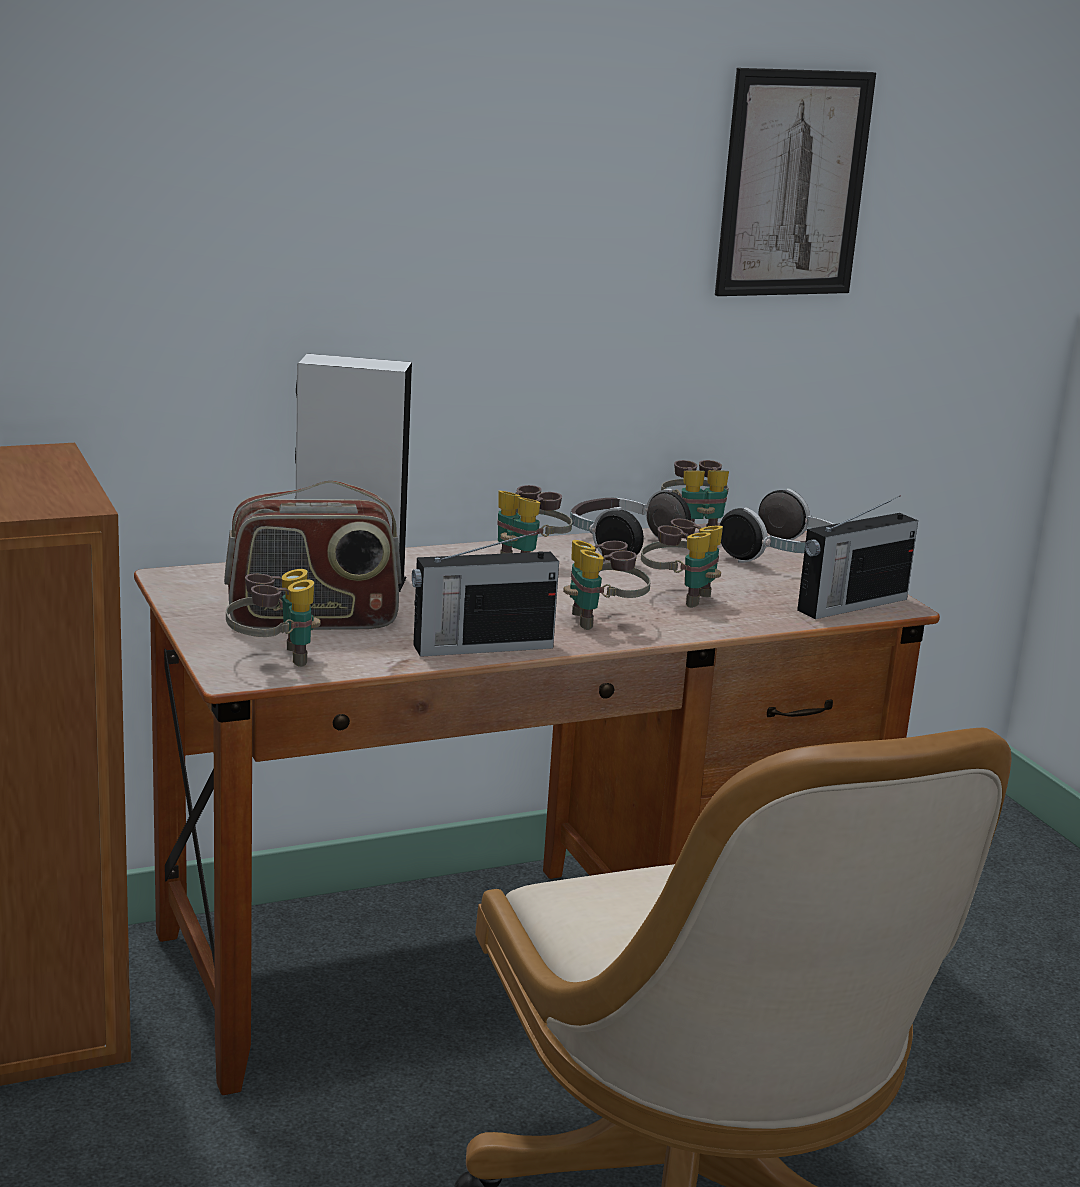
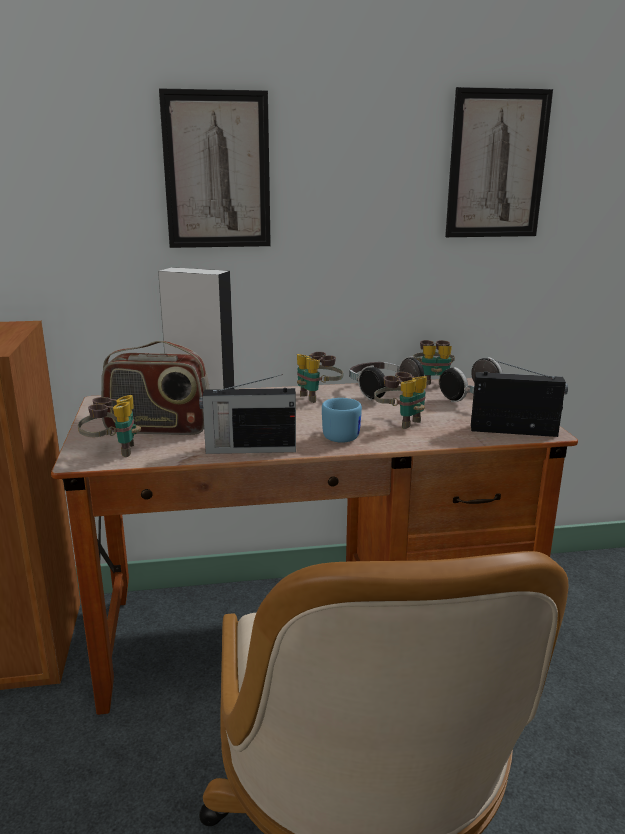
camera: 15 degrees right, 0 degrees up
(372, 193) = (217, 171): none -> picture
(602, 621) = (340, 435): binoculars -> blue mug
(850, 605) = (515, 431): radio -> radio turned 150 degrees counterclockwise

